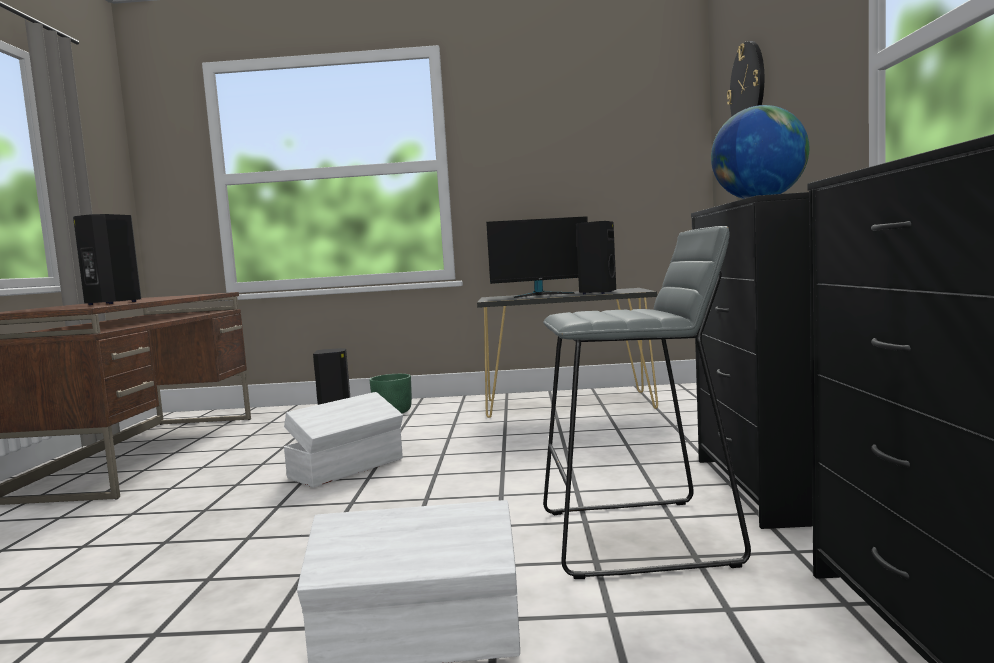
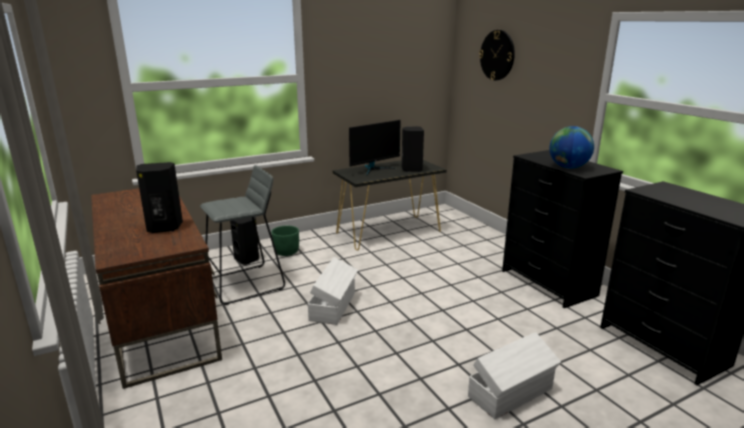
camera: 30 degrees left, 15 degrees up
(639, 537) = (527, 323): grey stool -> grey stool (245, 284)

